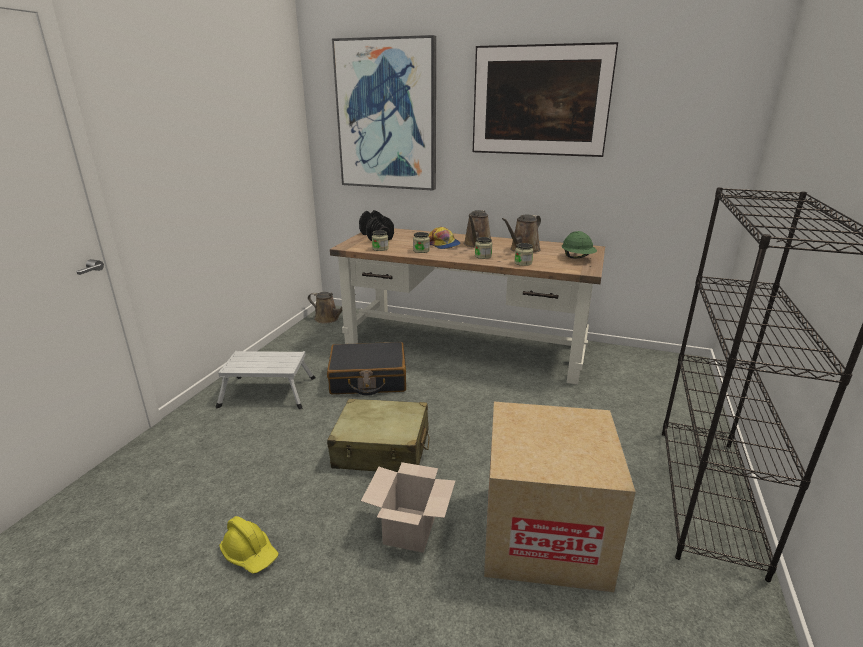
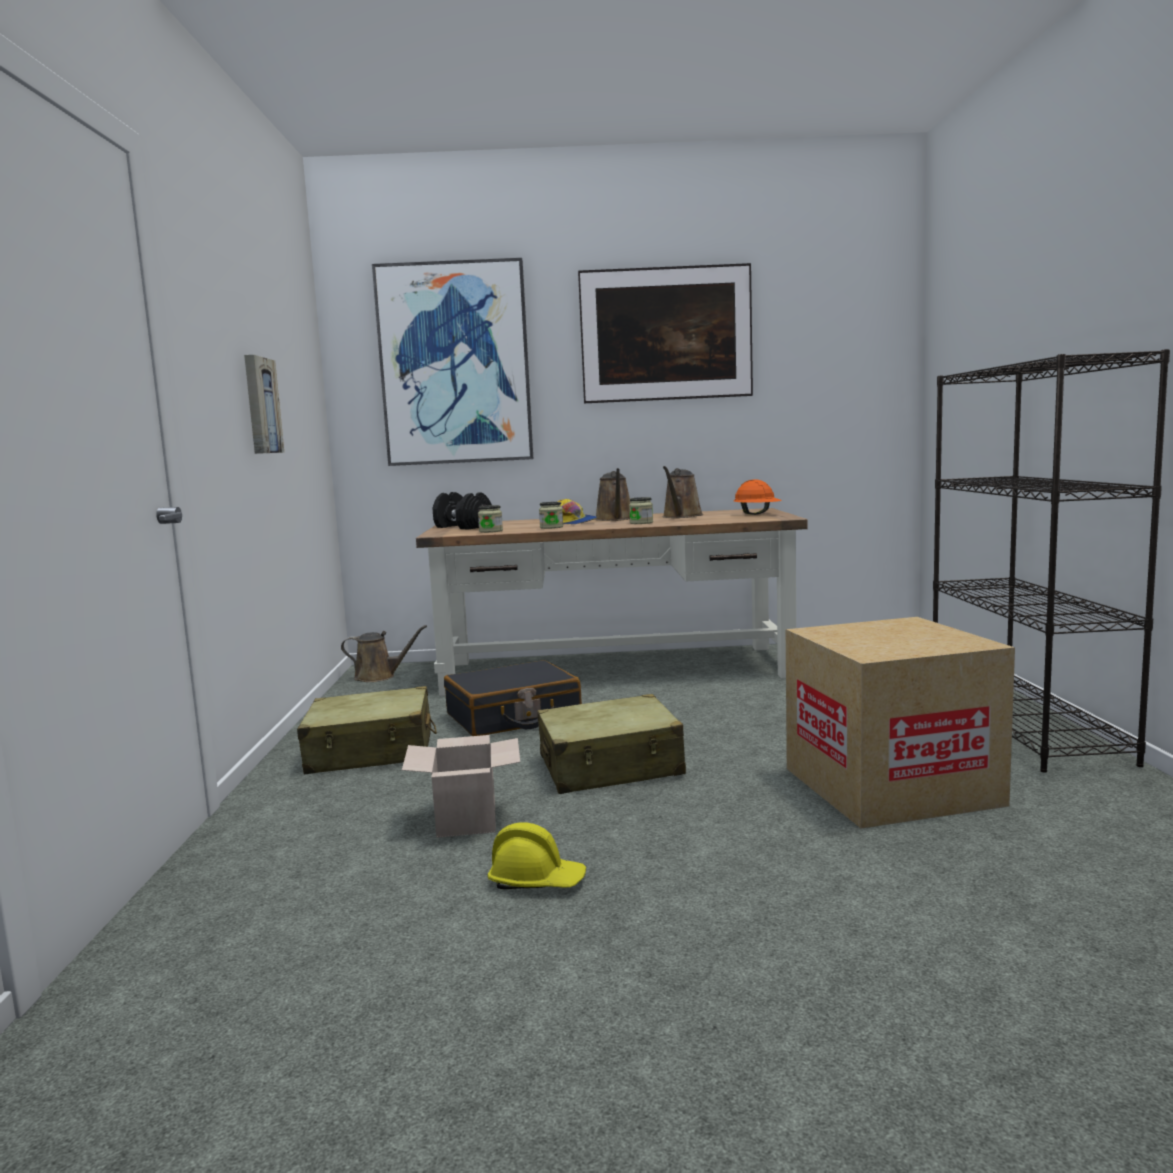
camera: 20 degrees left, 15 degrees down
(219, 161) = (260, 406): none -> picture
(268, 392) = (371, 752): white step ladder -> beige suitcase
(410, 530) = (731, 817): cardboard box -> cardboard box (468, 820)
(523, 263) = (700, 521): jar -> none
(578, 258) = (757, 514): green hard hat -> orange hard hat

